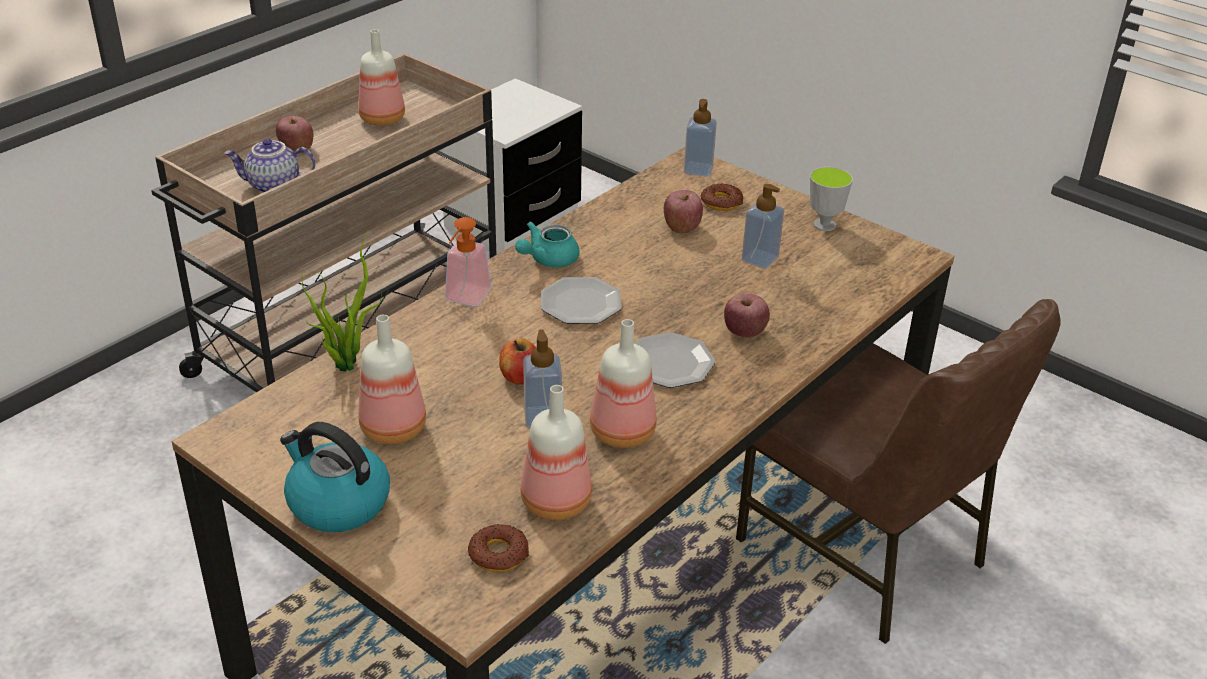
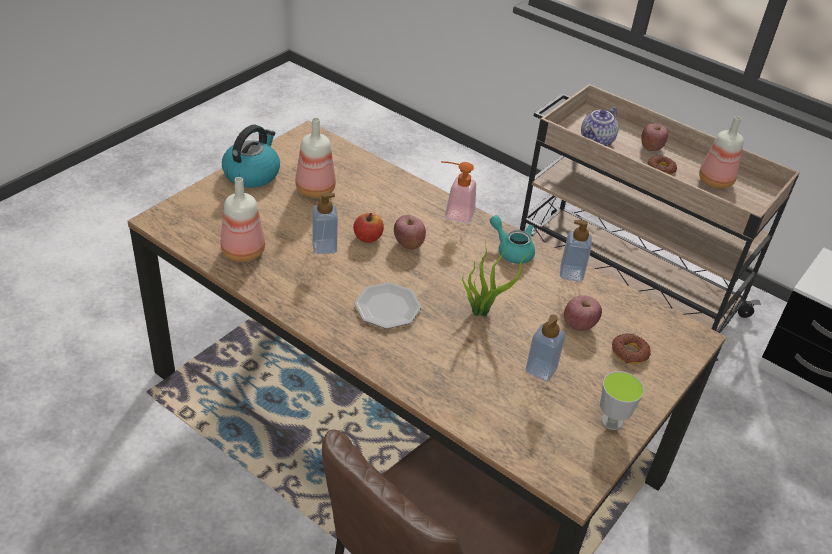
camera: 85 degrees right, 5 degrees up
(273, 186) = (597, 141): teapot -> teapot turned 135 degrees counterclockwise
(345, 362) = (379, 169): potted plant -> potted plant (483, 311)
(498, 554) = (202, 230): donut -> donut (661, 169)
(581, 304) = (457, 266): plate -> none
(620, 433) = (308, 280): bottle -> none
(698, 170) = (682, 341): soap dispenser -> soap dispenser (571, 273)
(744, 332) = (431, 351): apple -> apple (408, 244)

